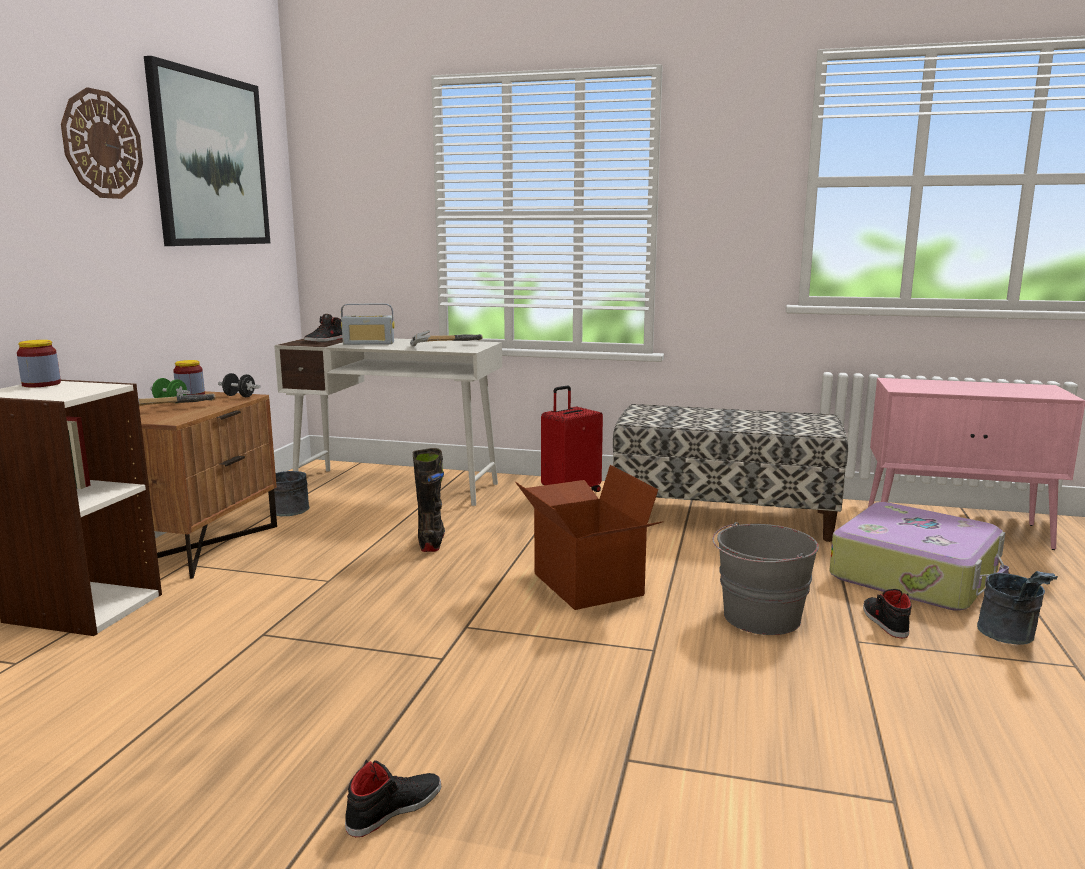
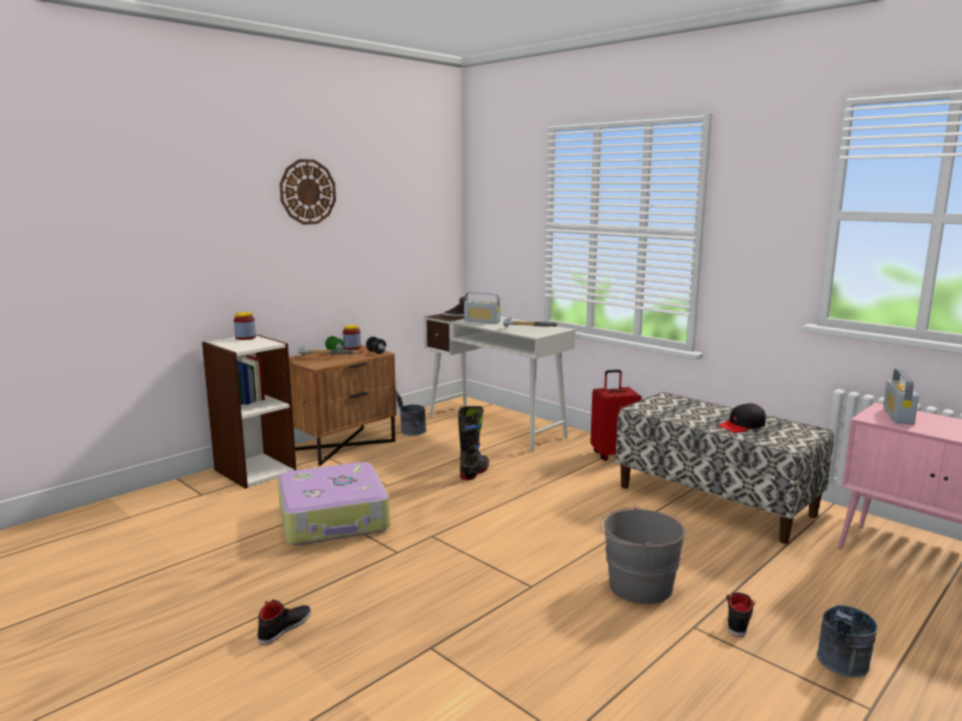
camera: 30 degrees right, 0 degrees up
(210, 160) = (391, 192): picture -> none
(394, 808) = (284, 627): black shoe -> black shoe turned 45 degrees counterclockwise
(585, 584) = (540, 528): cardboard box -> none
(759, 422) = (742, 426): none -> black cap
(916, 384) = (898, 415): none -> radio
(916, 575) = (826, 592): suitcase -> suitcase (334, 518)

